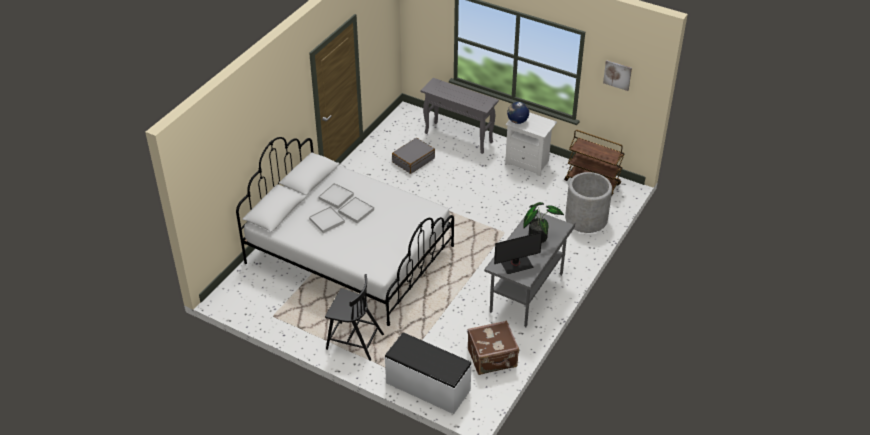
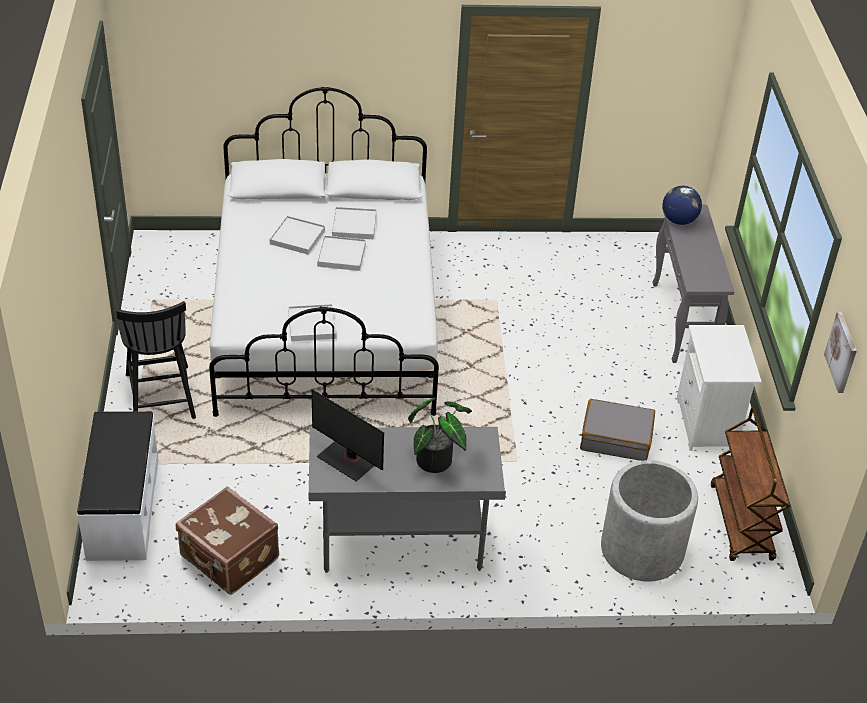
camera: 55 degrees right, 0 degrees up
(401, 243) = (312, 325): none -> white tray
(413, 160) = (580, 297): grey suitcase -> grey suitcase (616, 438)
(517, 121) = (710, 335): globe -> globe (678, 220)

